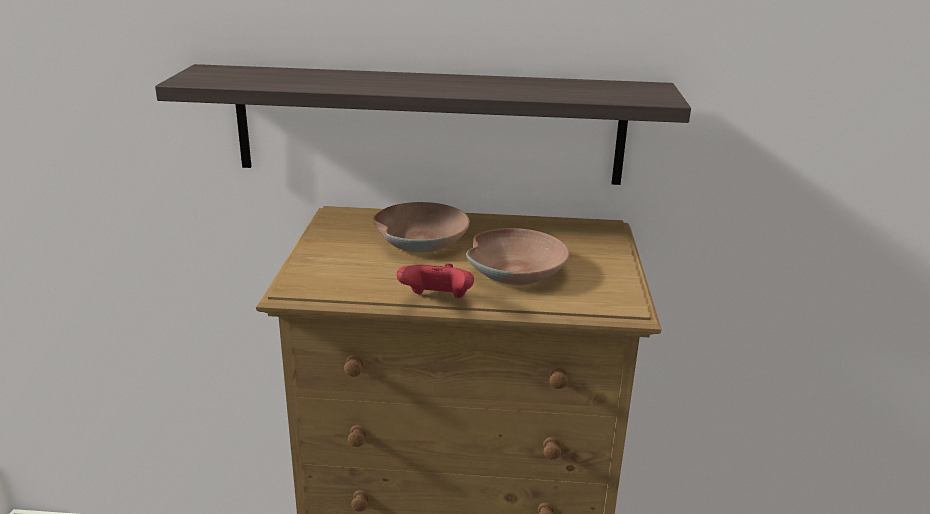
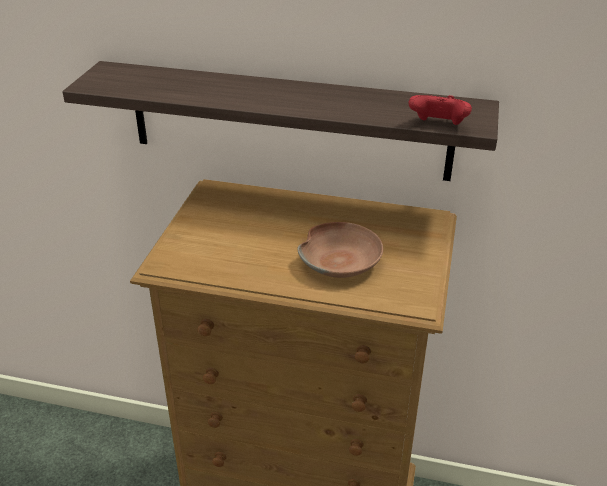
camera: 10 degrees right, 10 degrees up
(421, 240) = (272, 222): brown bowl -> none
(437, 301) = (267, 288): red game controller -> red game controller (438, 126)

